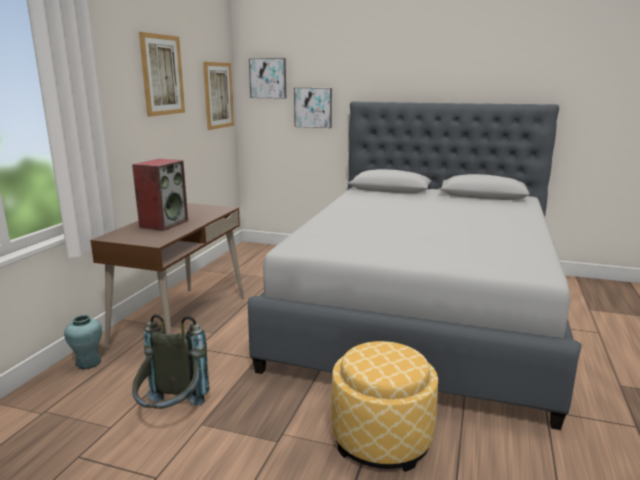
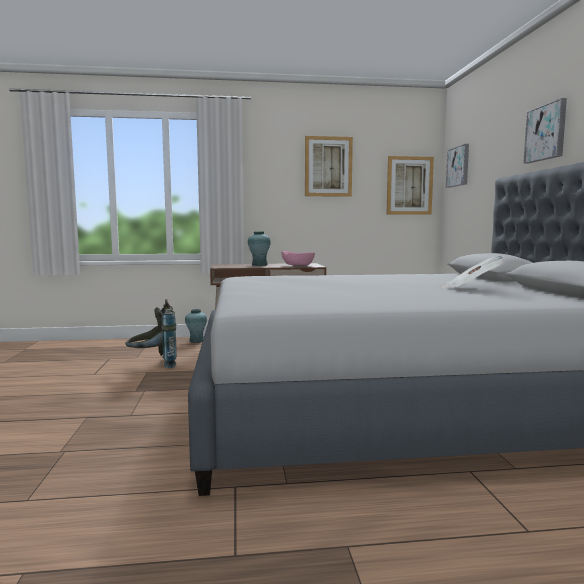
camera: 65 degrees right, 10 degrees down
(164, 223) = (259, 265): speaker -> turquoise vase
(205, 212) = (298, 265): none -> pink bowl
(313, 107) = (482, 191): picture -> picture (546, 132)
(382, 439) = (149, 418): ottoman -> none
(452, 206) = (471, 288): none -> newspaper

